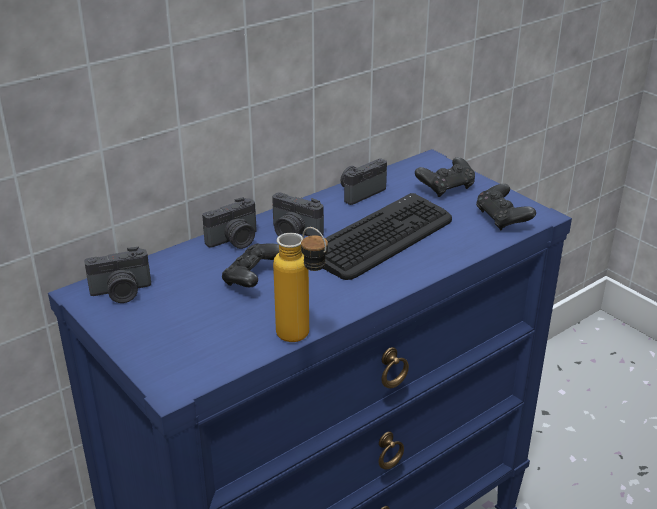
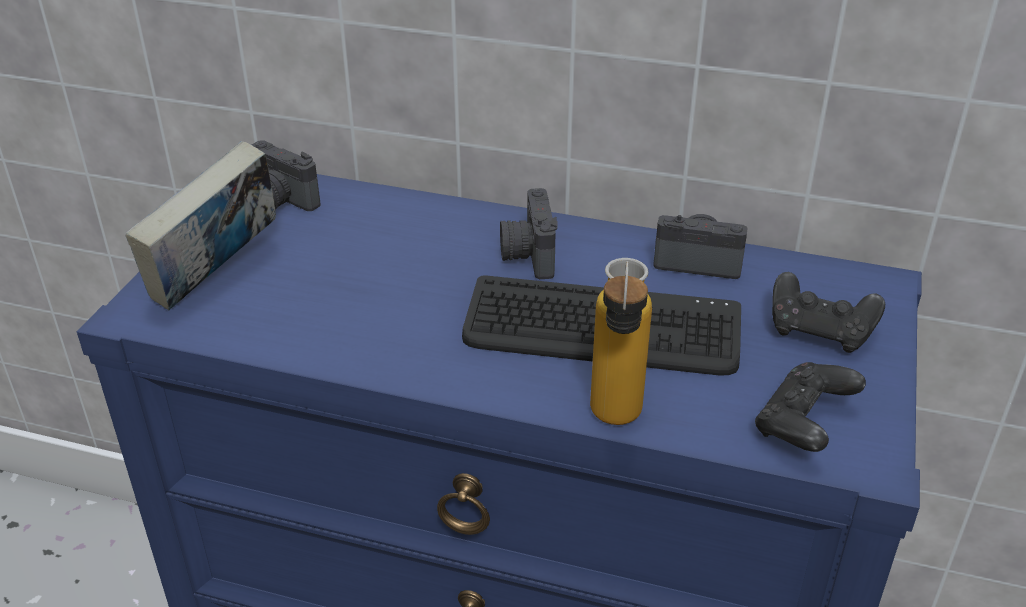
camera: 55 degrees right, 5 degrees up
(176, 342) = (217, 277): none -> book
(235, 241) = (461, 222): camera -> none
(253, 279) = (392, 271): black game controller -> none
(303, 339) = (296, 365): bottle -> bottle (614, 425)

